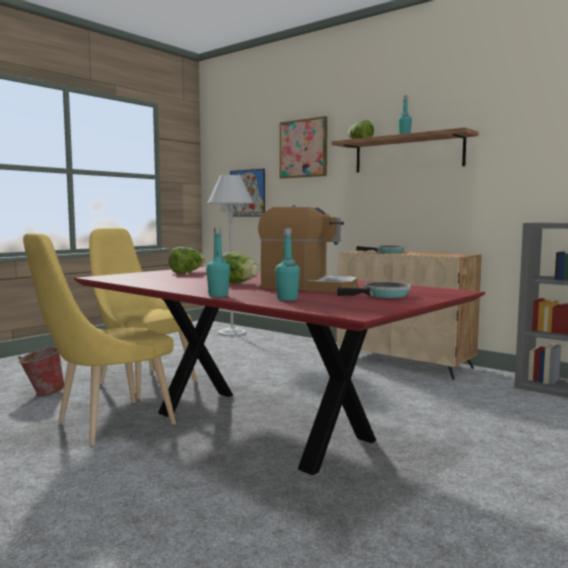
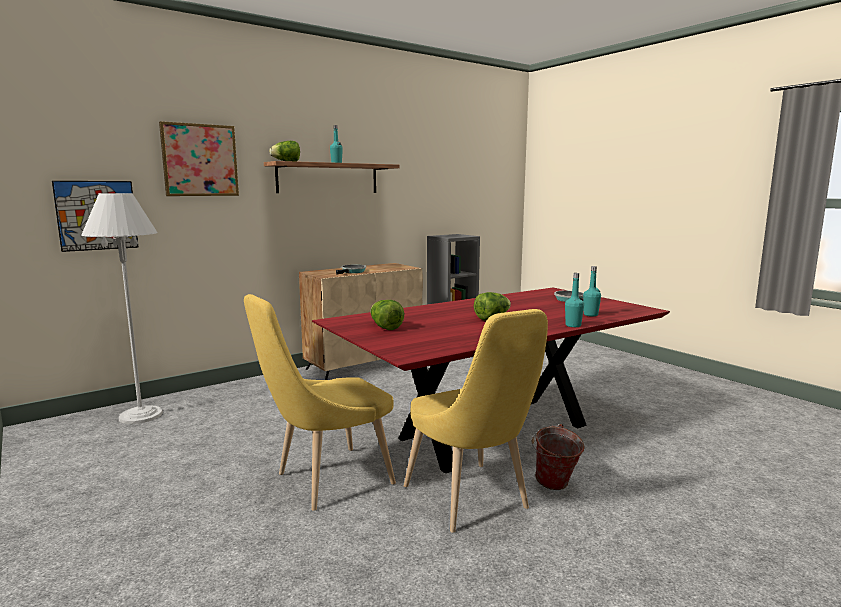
camera: 75 degrees left, 5 degrees up
(43, 394) = (323, 557): bucket -> bucket (554, 486)
(308, 287) = (527, 308): coffee machine -> none

